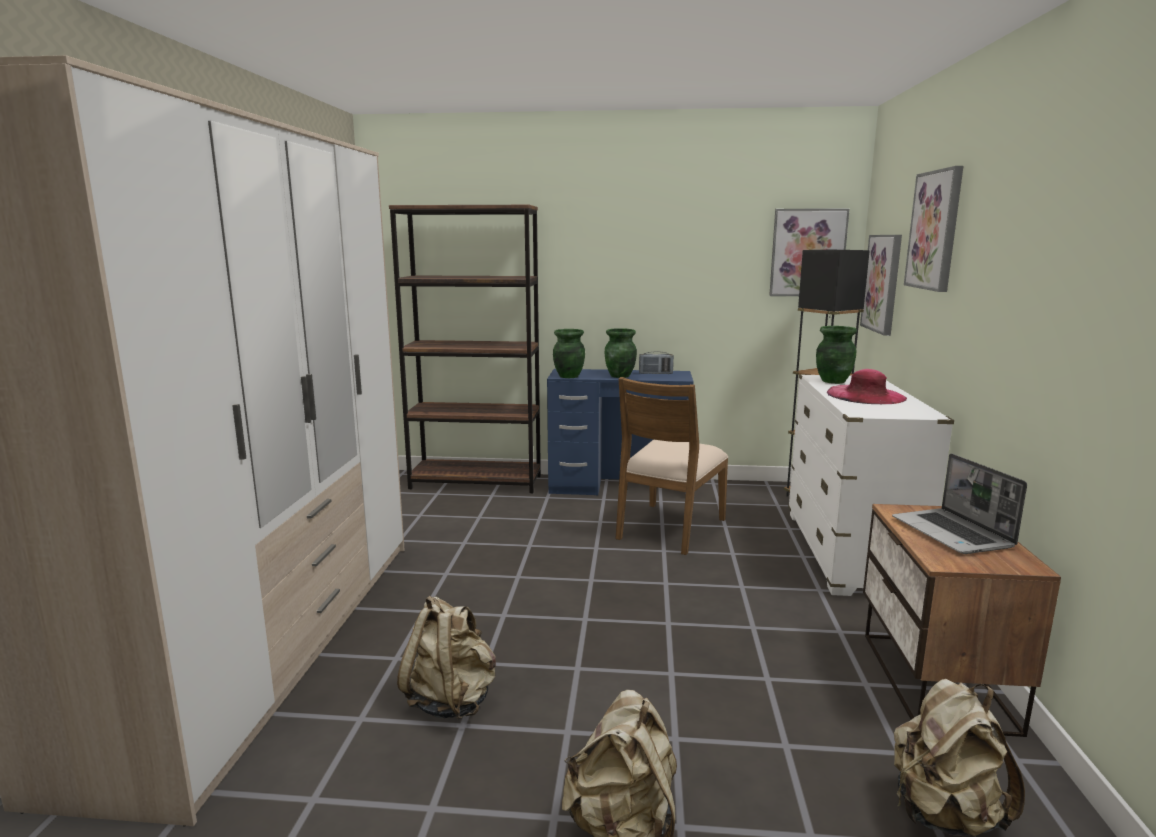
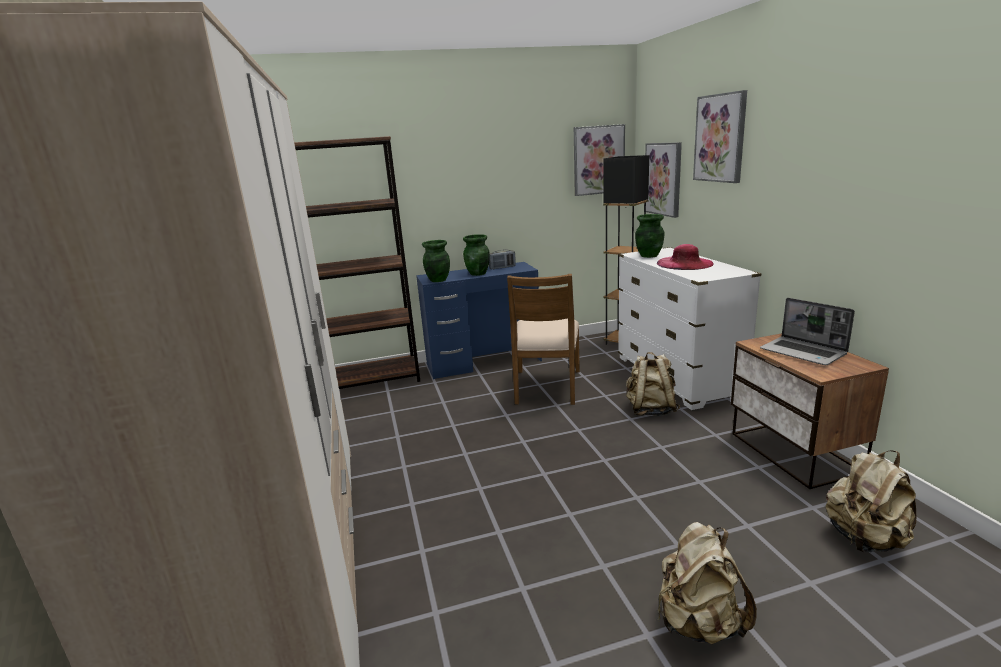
camera: 20 degrees left, 5 degrees up
(451, 700) = (497, 571): beige backpack -> beige backpack (650, 410)

